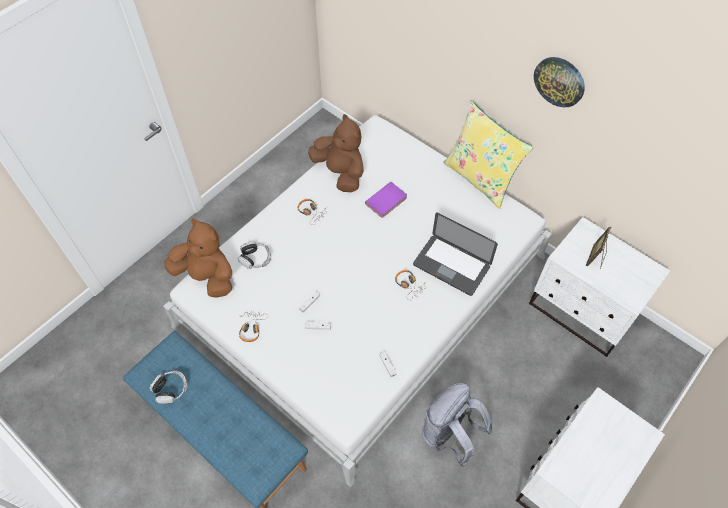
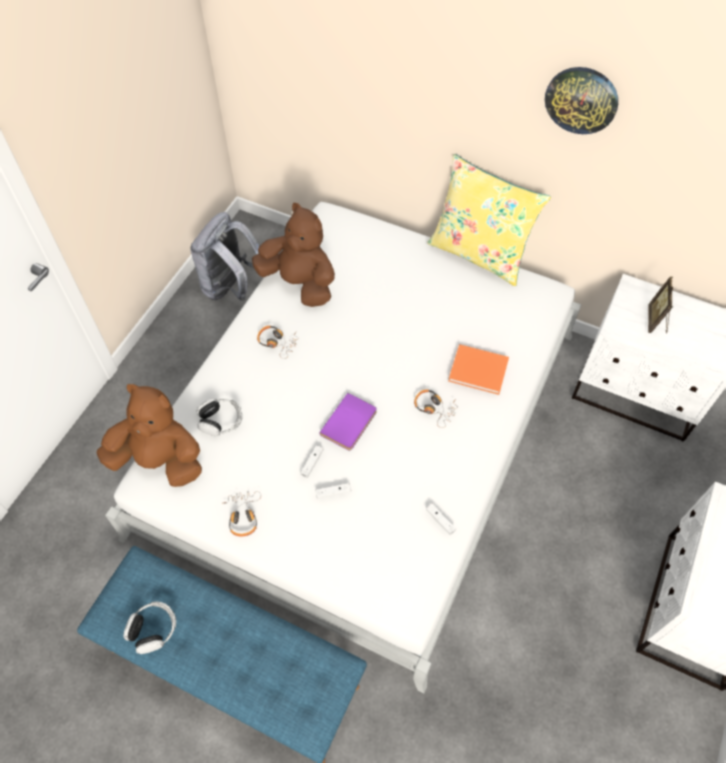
camera: 15 degrees left, 0 degrees up
(387, 201) = (372, 307): purple book -> purple book (350, 424)
(450, 435) = (528, 589): grey backpack -> grey backpack (231, 287)
(451, 265) = (480, 371): laptop -> orange book

